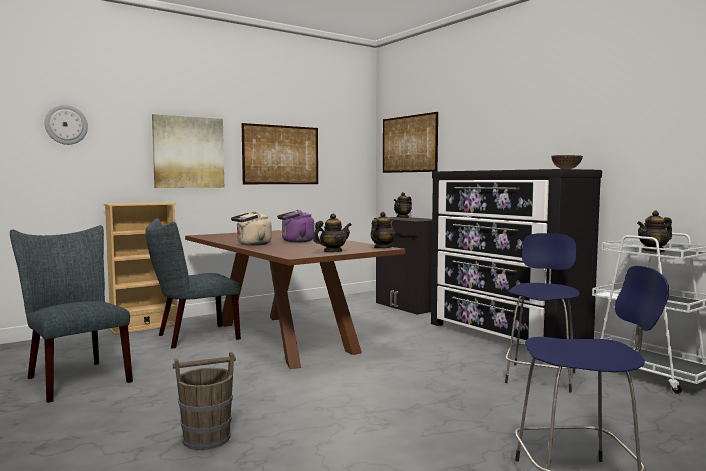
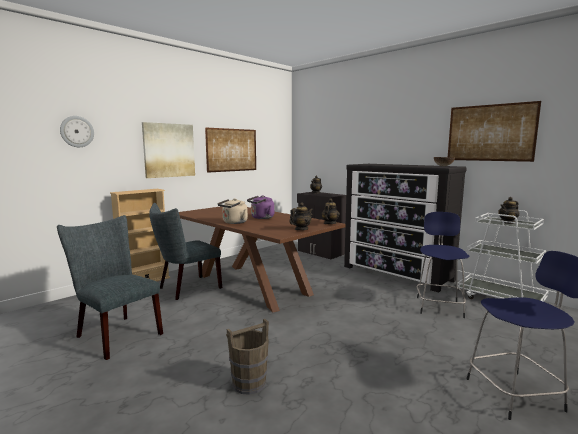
camera: 10 degrees left, 5 degrees up
(409, 144) = (318, 141): picture -> picture (490, 133)

